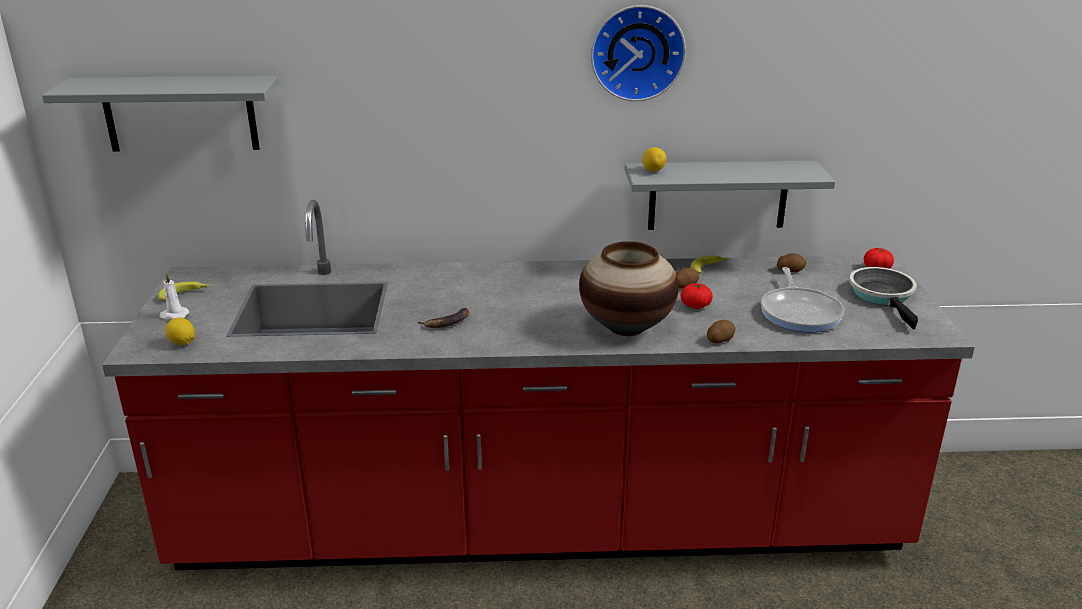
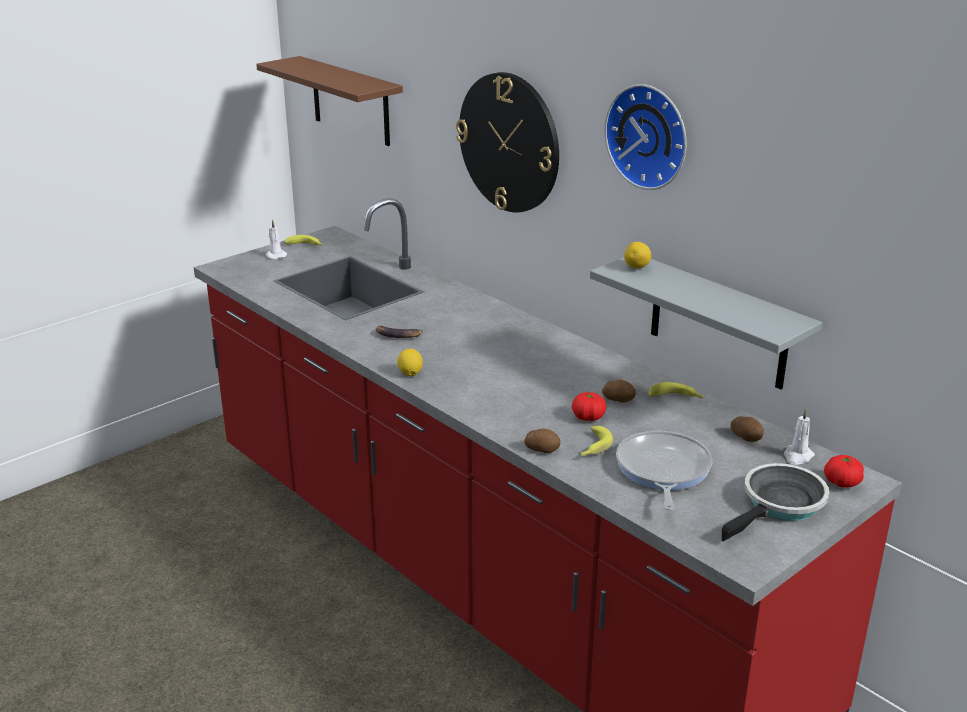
camera: 50 degrees right, 0 degrees up
(180, 113) = (350, 101): grey shelf -> brown shelf
(182, 343) = (246, 274): lemon -> lemon (410, 373)
(455, 100) = (509, 142): none -> wall clock
(627, 327) = (499, 402): vase -> none
(740, 321) = (593, 447): none -> banana
(800, 312) = (662, 470): frying pan -> frying pan turned 135 degrees clockwise
(832, 267) = (797, 456): none -> white candle

